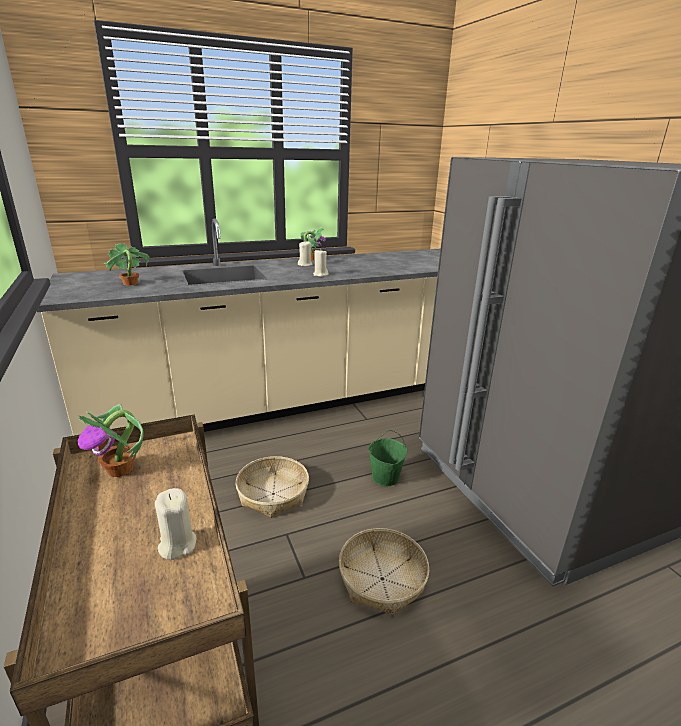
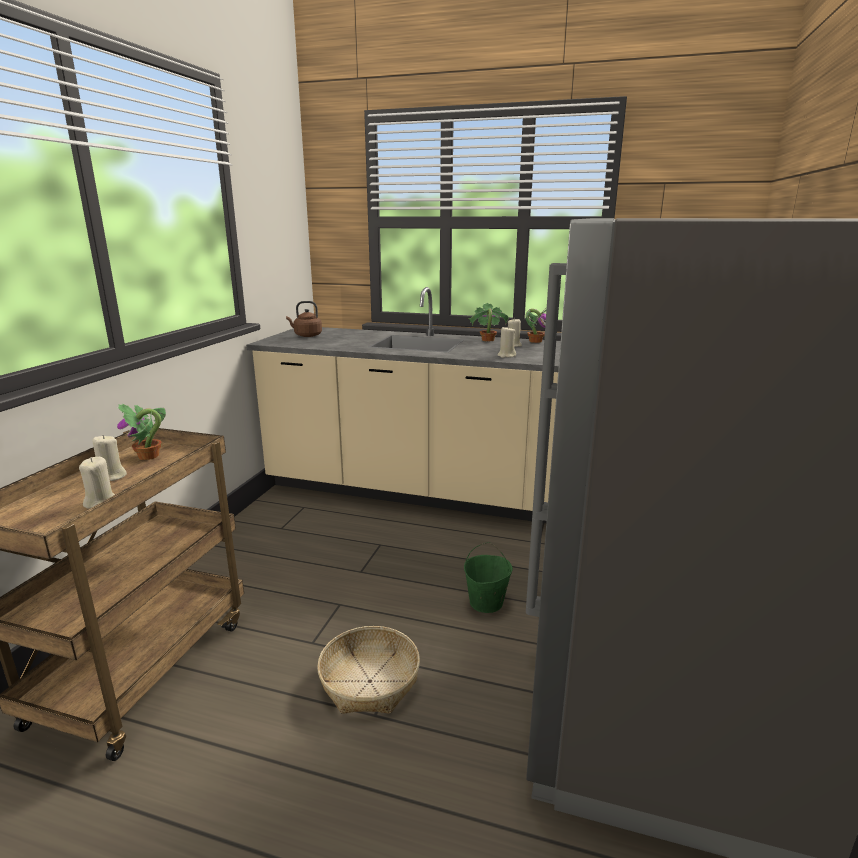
camera: 40 degrees right, 5 degrees down
(89, 283) = (306, 335): none -> brown kettle
(123, 511) = (111, 477): none -> beige candle
(130, 283) = (332, 339): potted plant -> potted plant (487, 340)
(273, 494) = (367, 569): basket -> none

